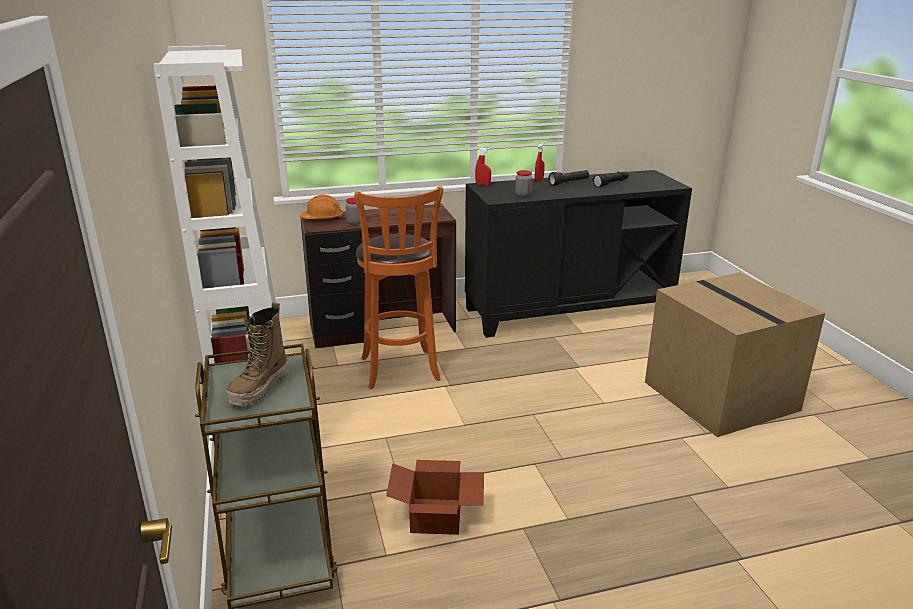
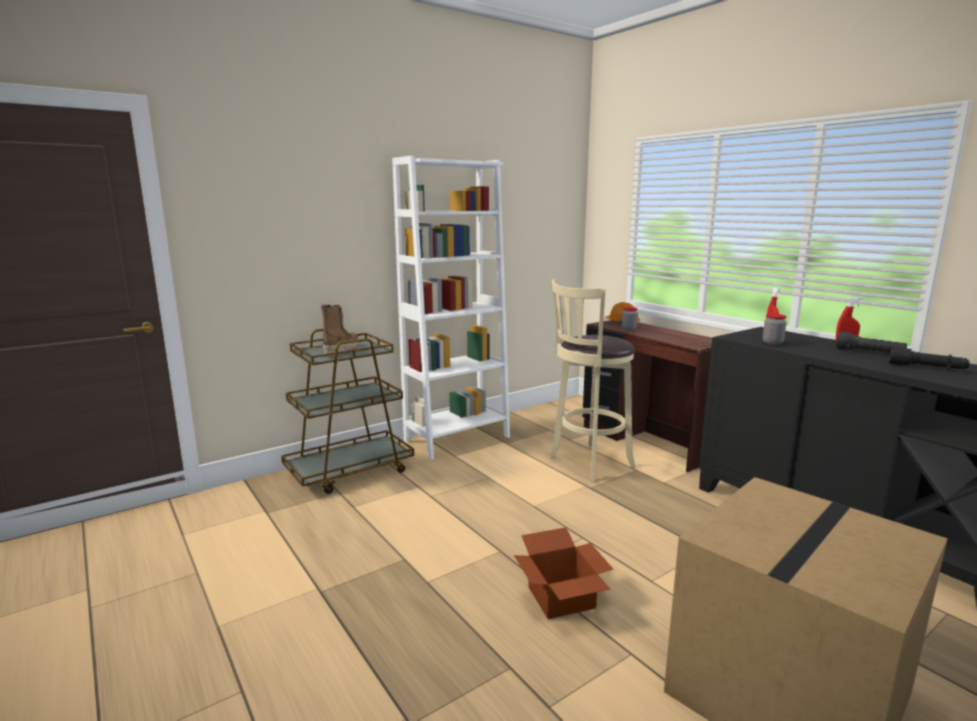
camera: 70 degrees right, 10 degrees down
(260, 389) = (341, 350): boot -> boot turned 105 degrees clockwise
(401, 371) = (588, 463): orange stool -> beige stool
(437, 517) = (401, 517): cardboard box -> cardboard box (561, 599)

